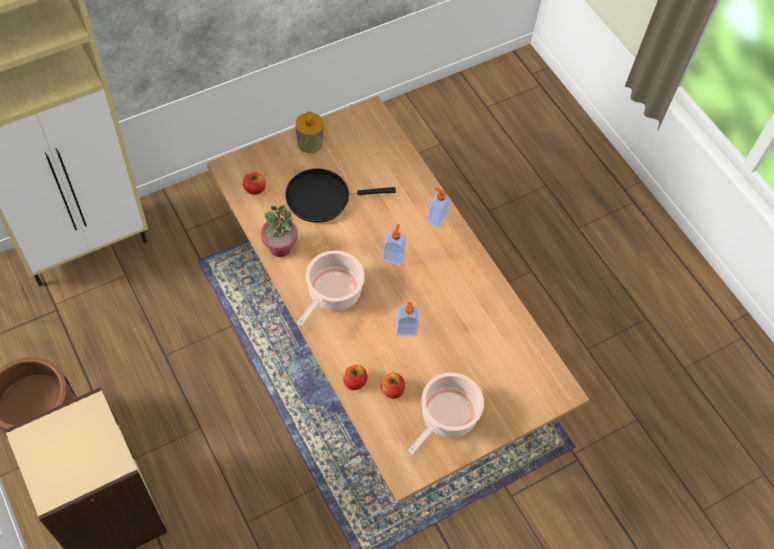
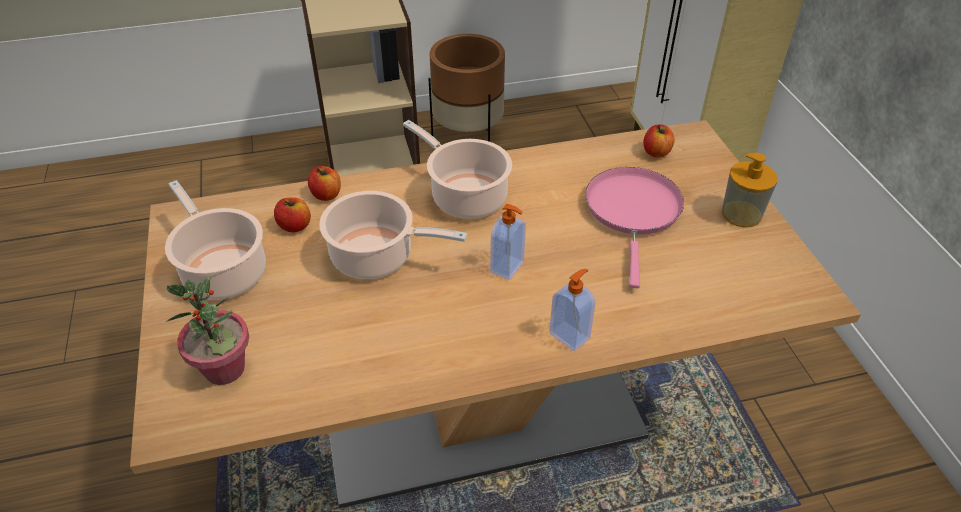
camera: 110 degrees right, 15 degrees down
(280, 247) = (554, 161): potted plant -> potted plant (225, 369)
(323, 198) = (633, 212): black frying pan -> pink frying pan
(406, 330) = (377, 257): soap dispenser -> cooking pot

